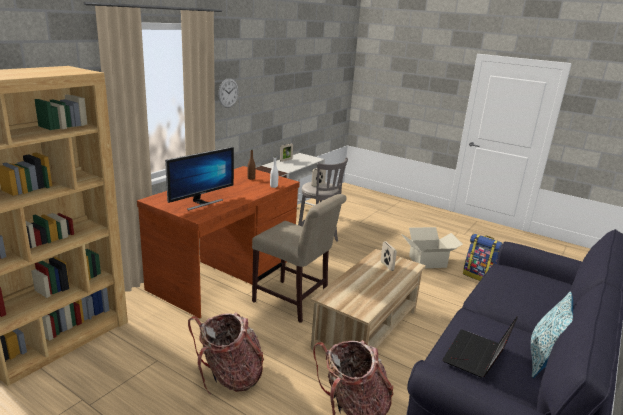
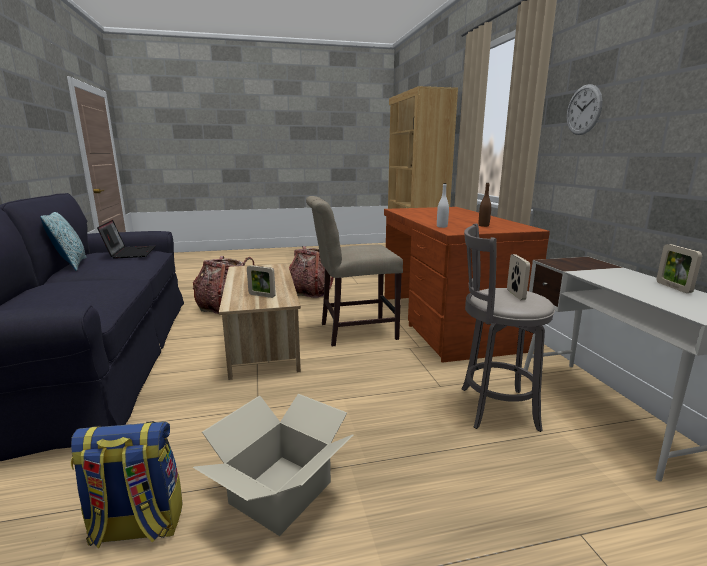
camera: 135 degrees right, 5 degrees down
(201, 203) = (426, 212): monitor -> none

